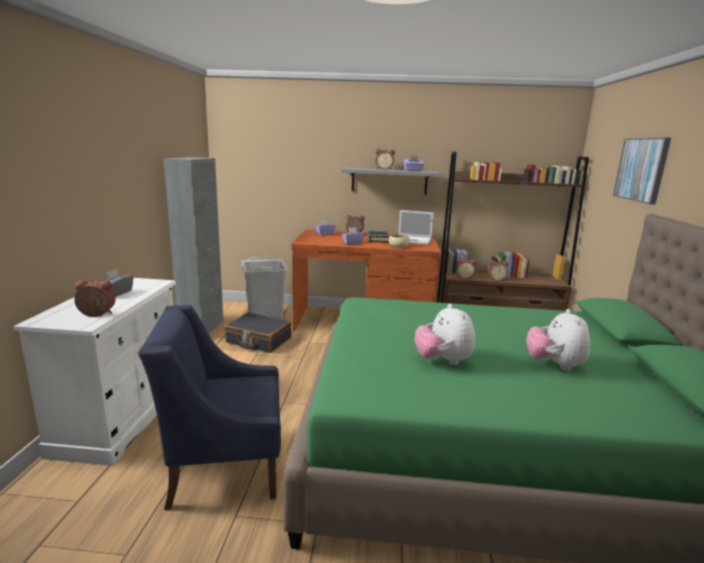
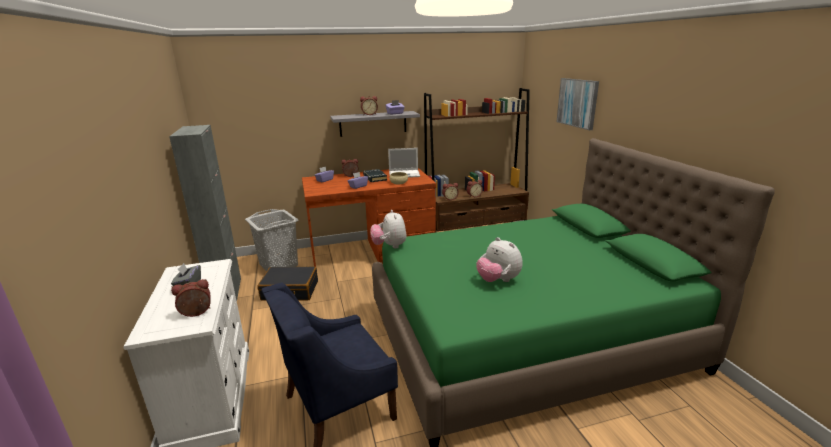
camera: 20 degrees left, 5 degrees up
(554, 365) = (567, 265): plush toy -> plush toy (389, 246)

